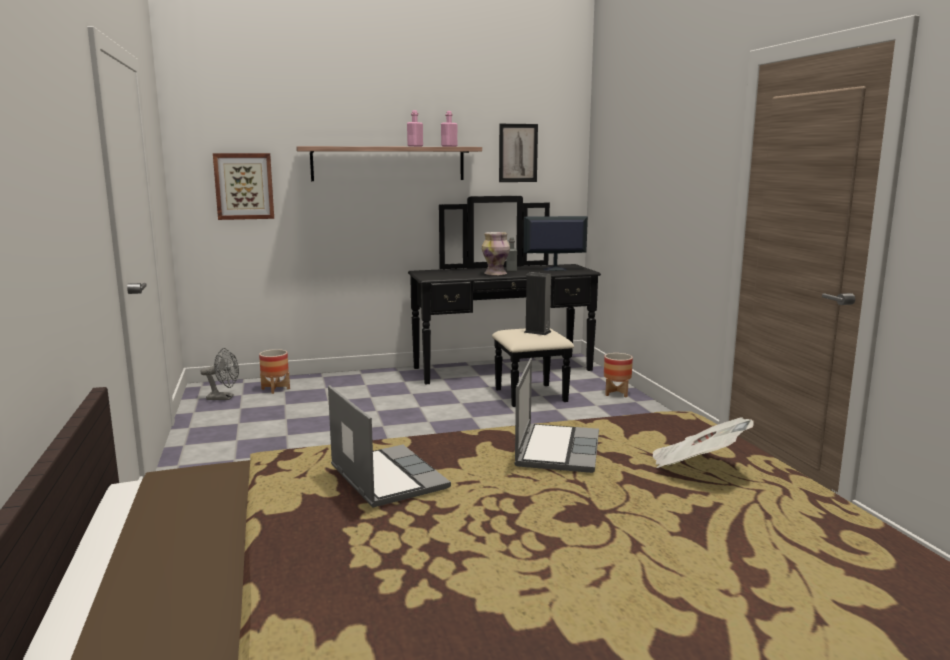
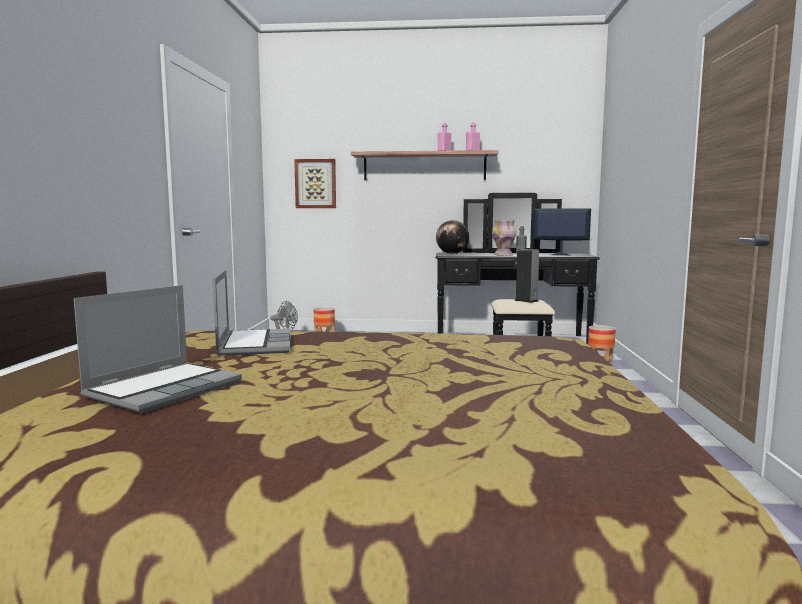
camera: 20 degrees right, 5 degrees down
(433, 274) = (452, 254): none -> globe
(518, 153) = (534, 157): picture -> none
(556, 449) = (410, 343): laptop -> laptop (165, 389)
(696, 466) = (518, 361): newspaper -> none

